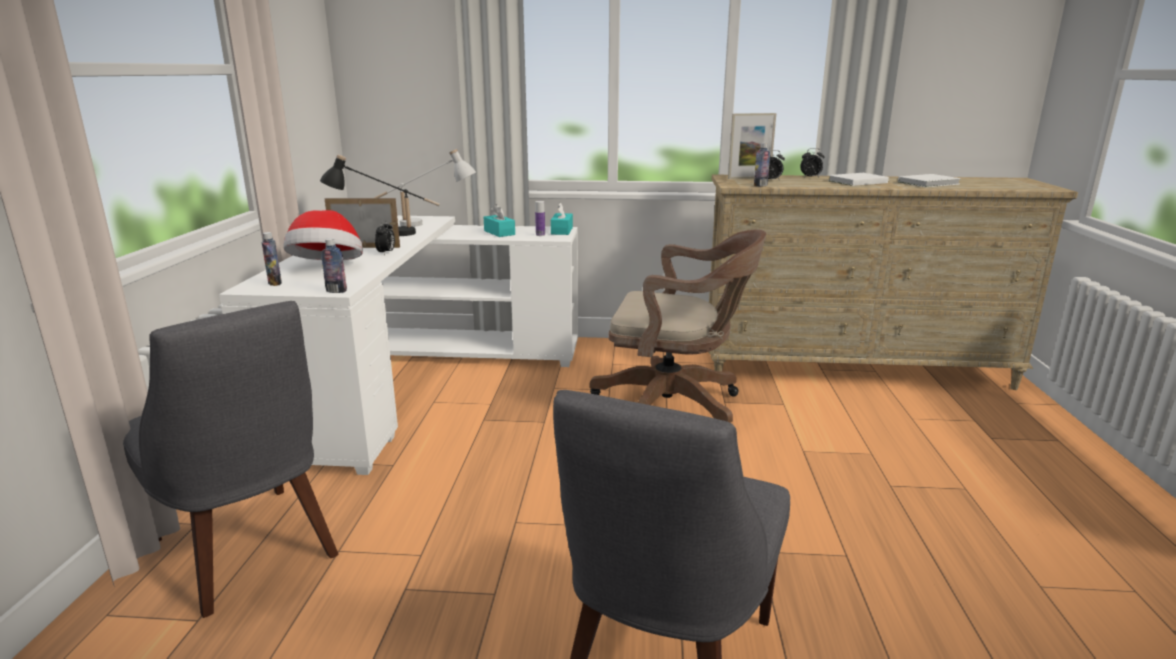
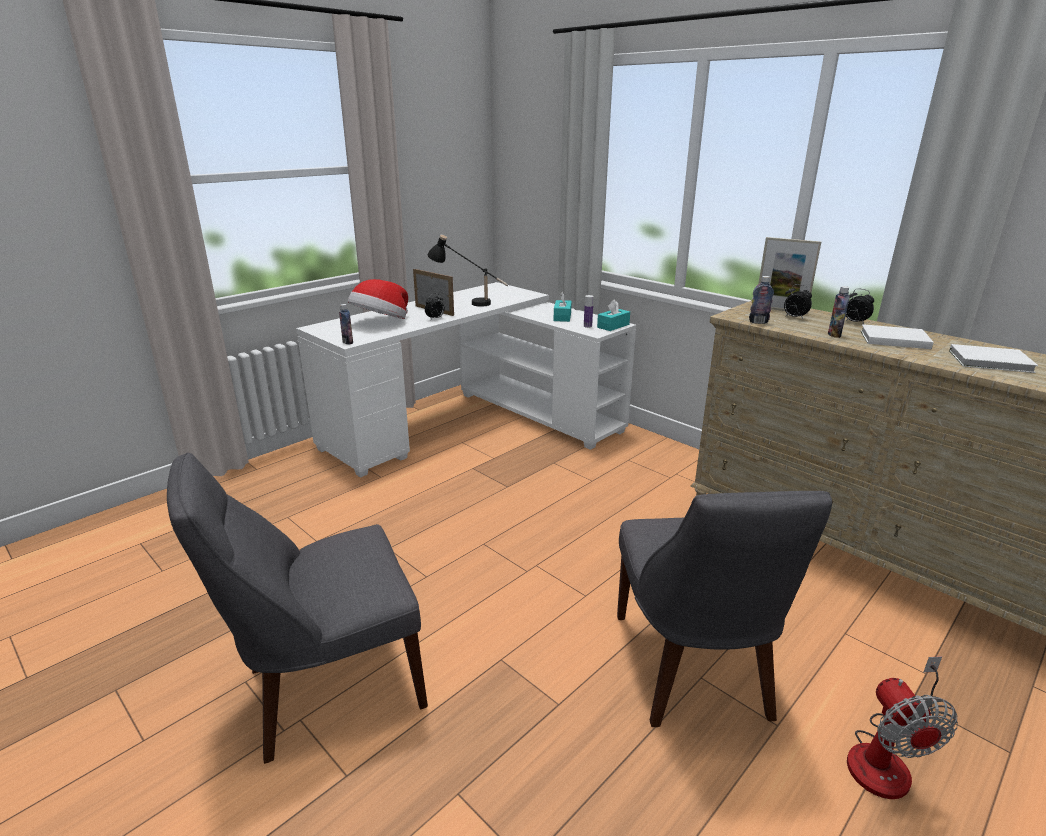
camera: 40 degrees right, 5 degrees up
(248, 551) = (254, 496): grey chair -> grey chair (693, 670)
(275, 283) = (333, 327): bottle -> bottle (834, 335)
(427, 224) = (512, 299): white table lamp -> none
(675, 407) = (621, 517): brown office chair -> none
(1028, 474) = (887, 758): none -> fan

